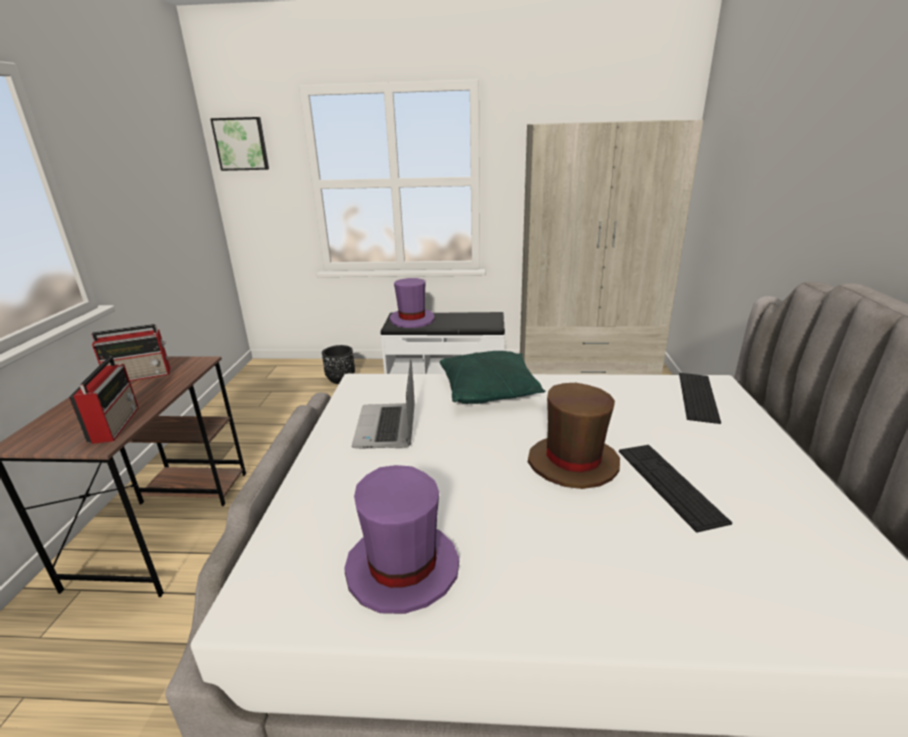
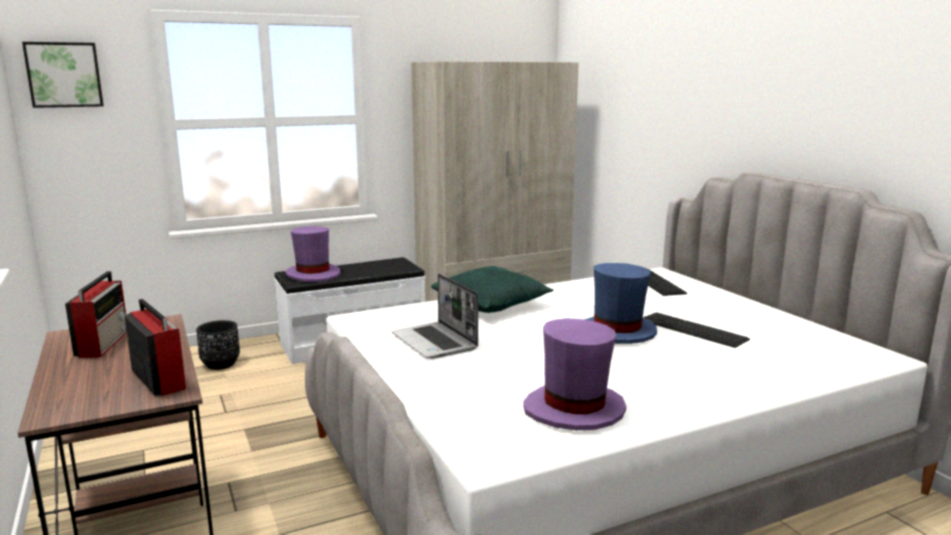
camera: 30 degrees left, 10 degrees down
(141, 375) = (104, 343): radio -> radio turned 45 degrees counterclockwise
(573, 463) = (617, 332): brown hat -> blue hat

